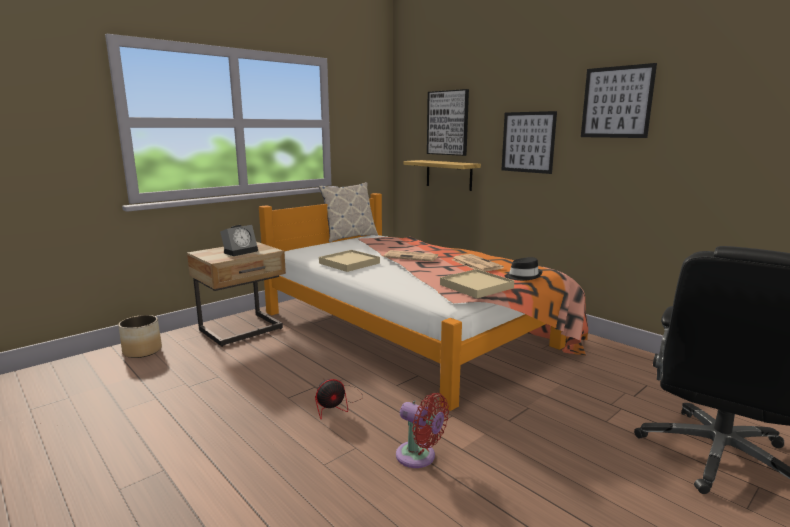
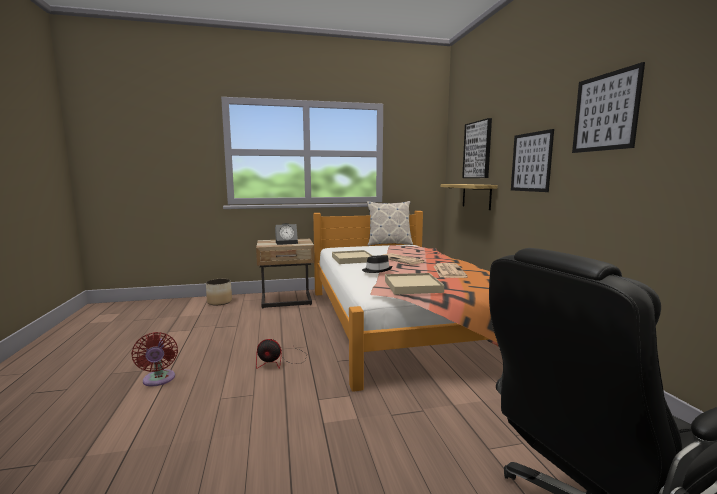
camera: 30 degrees right, 5 degrees down
(419, 457) = (284, 417): red fan -> red fan (158, 380)
(523, 276) = (474, 286): black hat -> black hat (377, 270)

